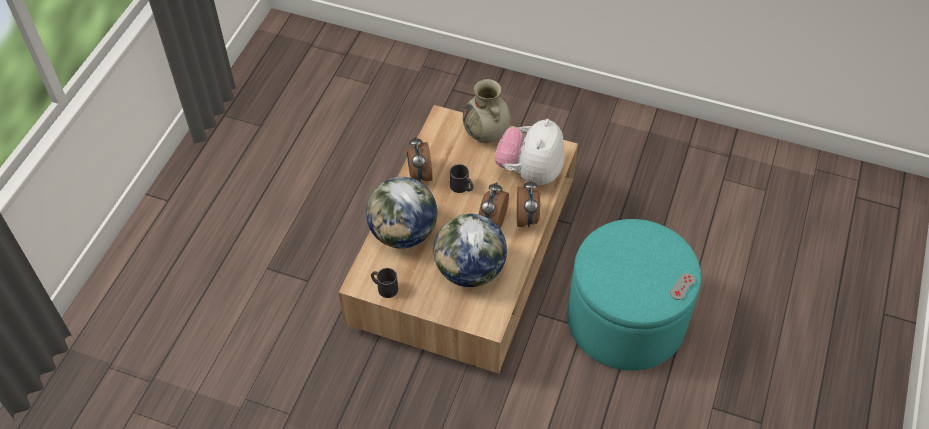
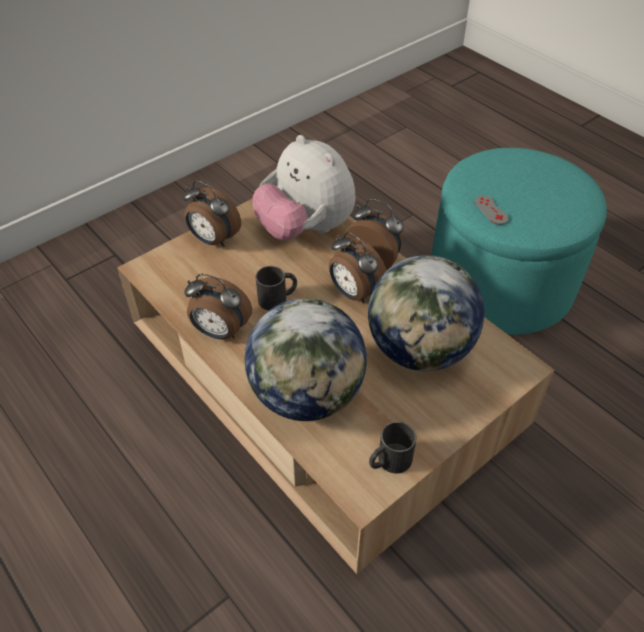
camera: 60 degrees left, 5 degrees down
(486, 134) = (213, 240): beige vase -> alarm clock
(682, 286) = (571, 171): grey game controller -> grey game controller (491, 210)

